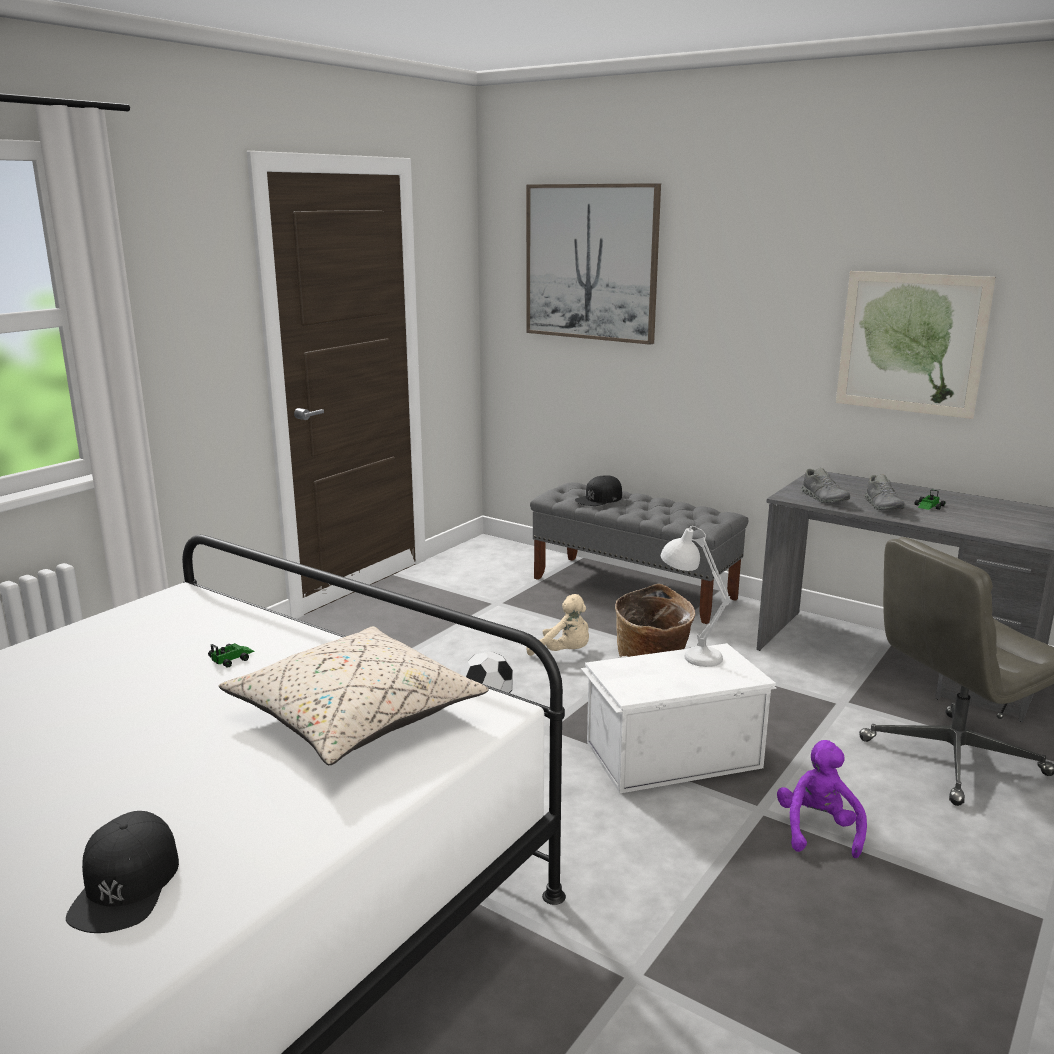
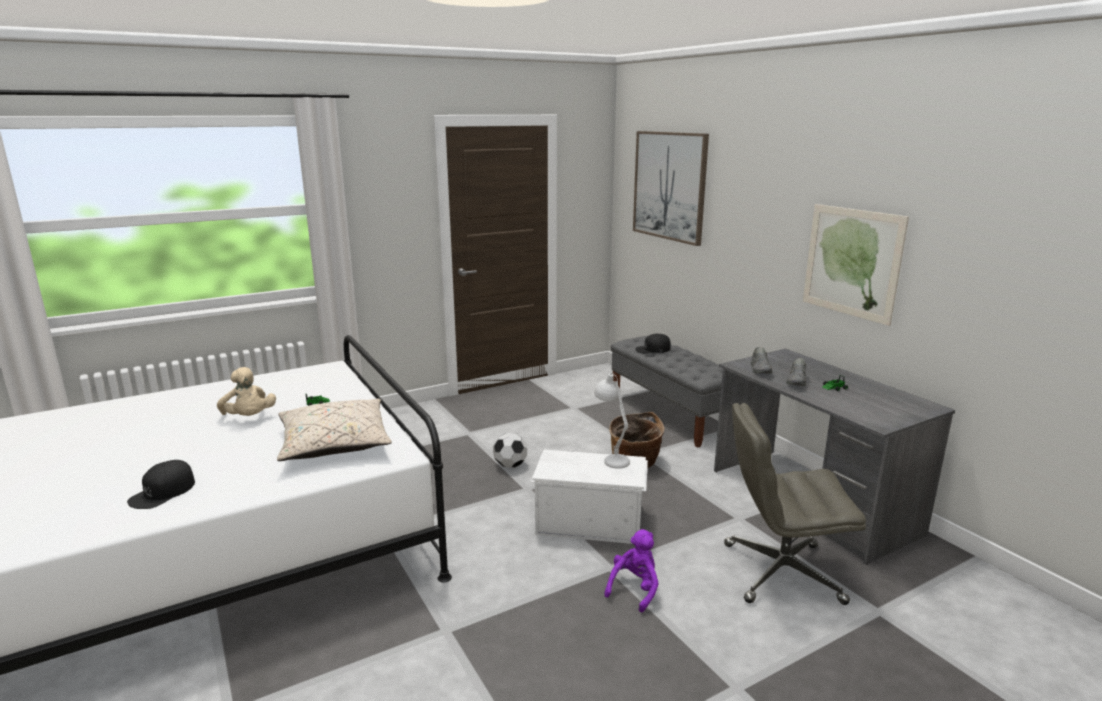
camera: 25 degrees right, 0 degrees up
(564, 653) = (584, 446): beige plush toy -> beige plush toy (249, 418)

